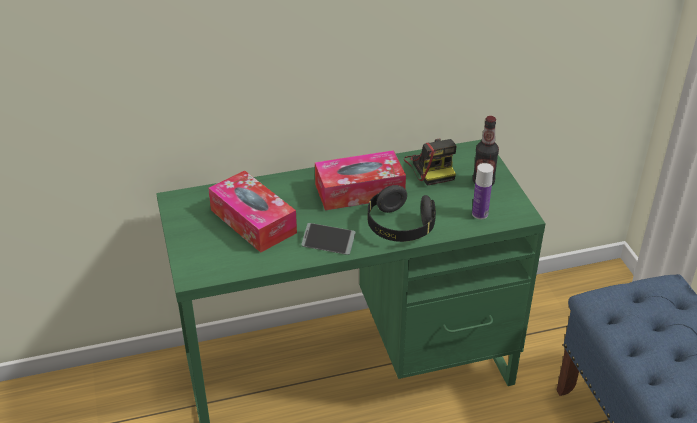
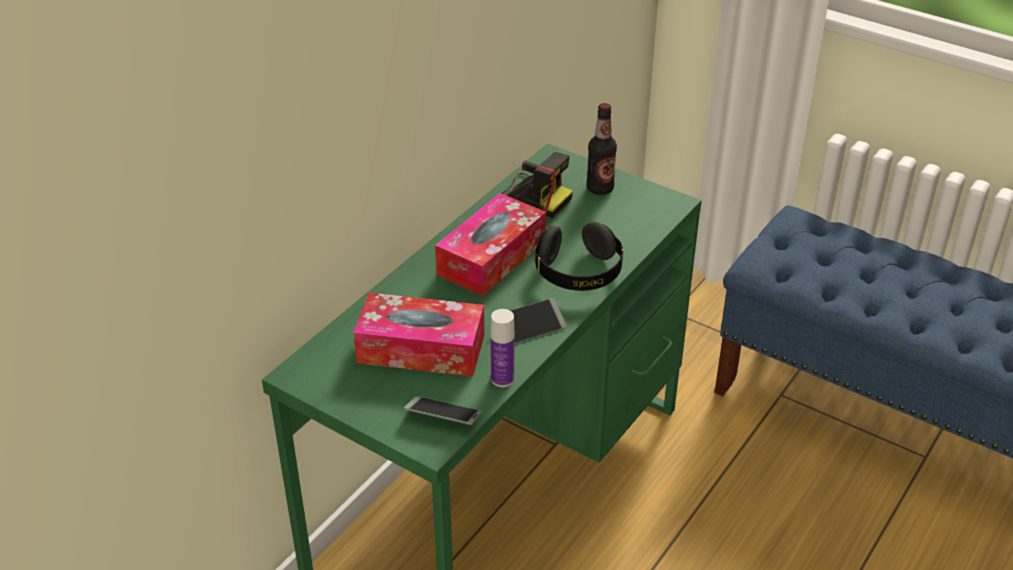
camera: 40 degrees left, 0 degrees up
(216, 265) = (443, 416): none -> phone
(480, 214) = (635, 221): bottle -> bottle (502, 379)

